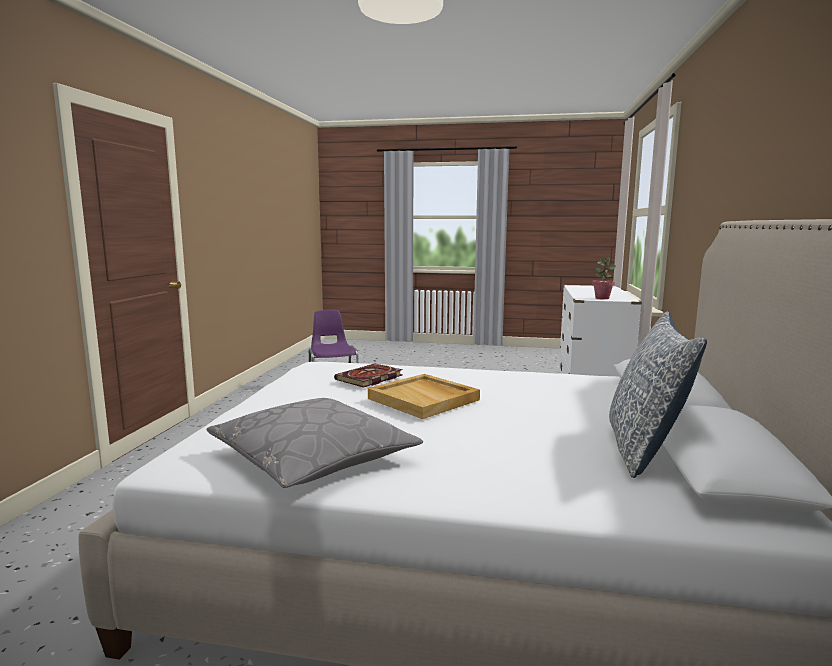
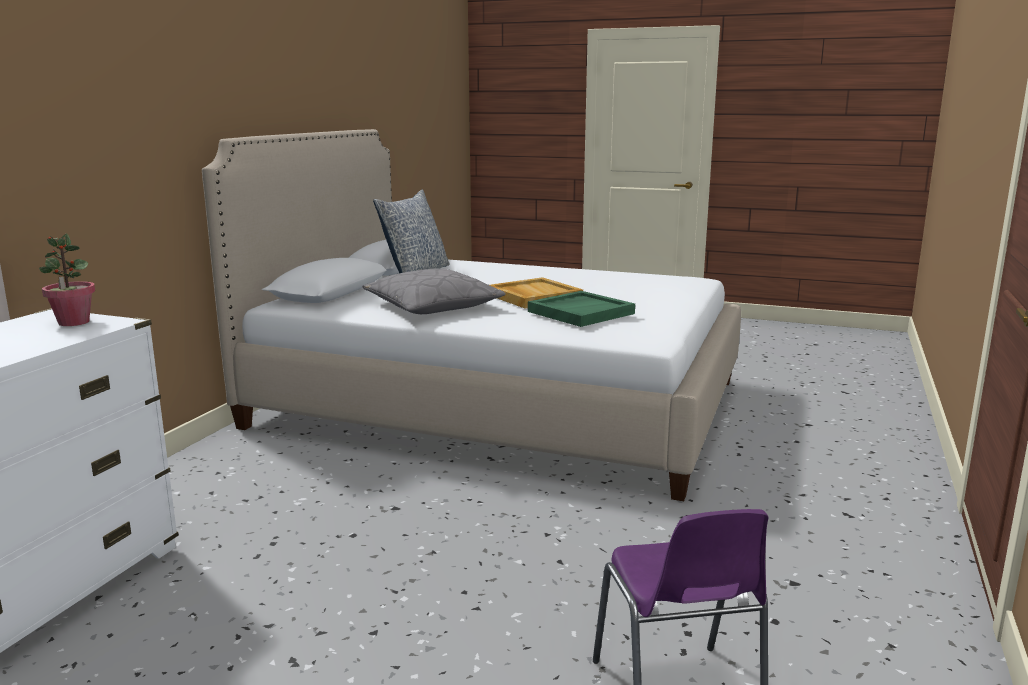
camera: 170 degrees left, 5 degrees up
(313, 458) = (616, 278): grey pillow -> grey pillow (432, 306)
(369, 378) = (581, 312): book -> green tray

